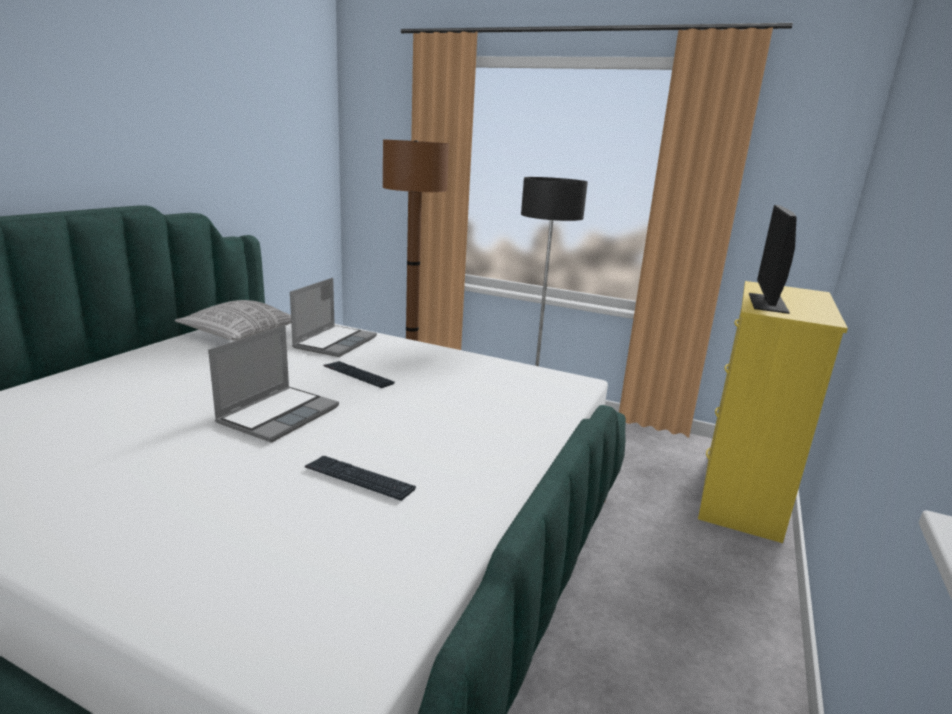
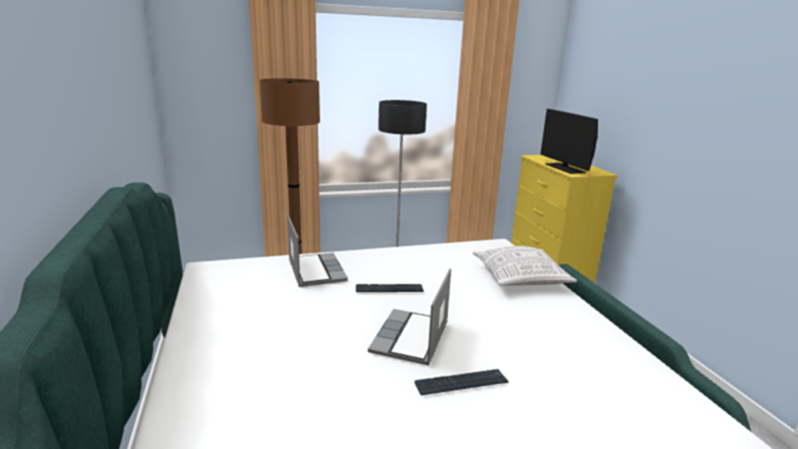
camera: 40 degrees left, 0 degrees up
(241, 335) = (229, 293): pillow -> pillow (520, 279)
(279, 414) = (411, 339): laptop -> laptop turned 150 degrees counterclockwise
(359, 479) = (539, 352): keyboard -> keyboard (461, 383)

